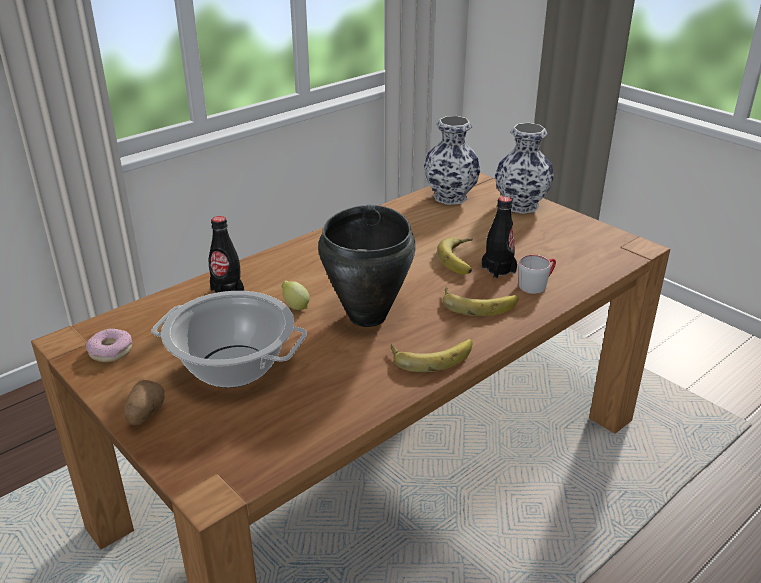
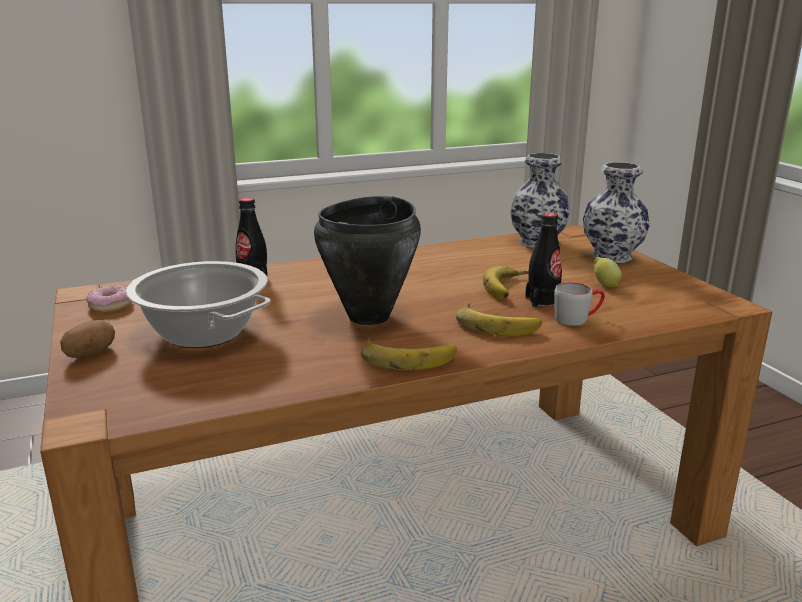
camera: 20 degrees right, 10 degrees down
(295, 306) = (305, 299): lemon -> lemon (605, 285)

